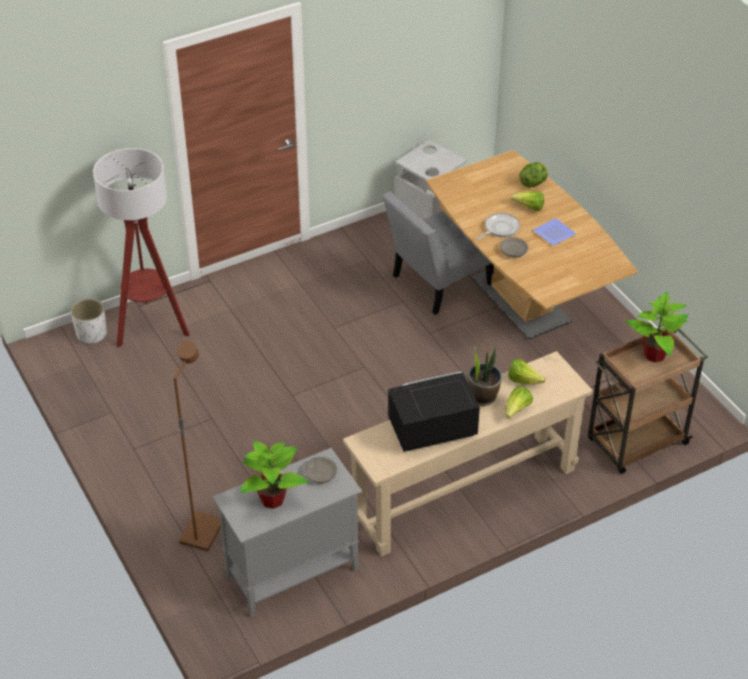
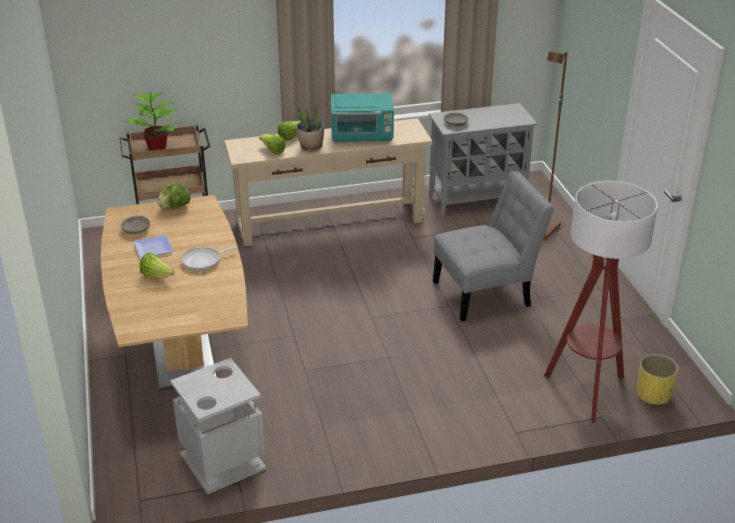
camera: 165 degrees left, 10 degrees down
(91, 334) = (653, 395): white planter -> yellow planter
(273, 499) = (493, 116): potted plant -> none
(431, 430) = (362, 136): black microwave -> turquoise microwave
(437, 283) = (257, 382): grey chair -> grey chair (486, 292)
(513, 252) = (207, 239): grey bowl -> grey bowl (136, 229)
(533, 183) = (129, 300): lettuce -> lettuce (175, 207)

